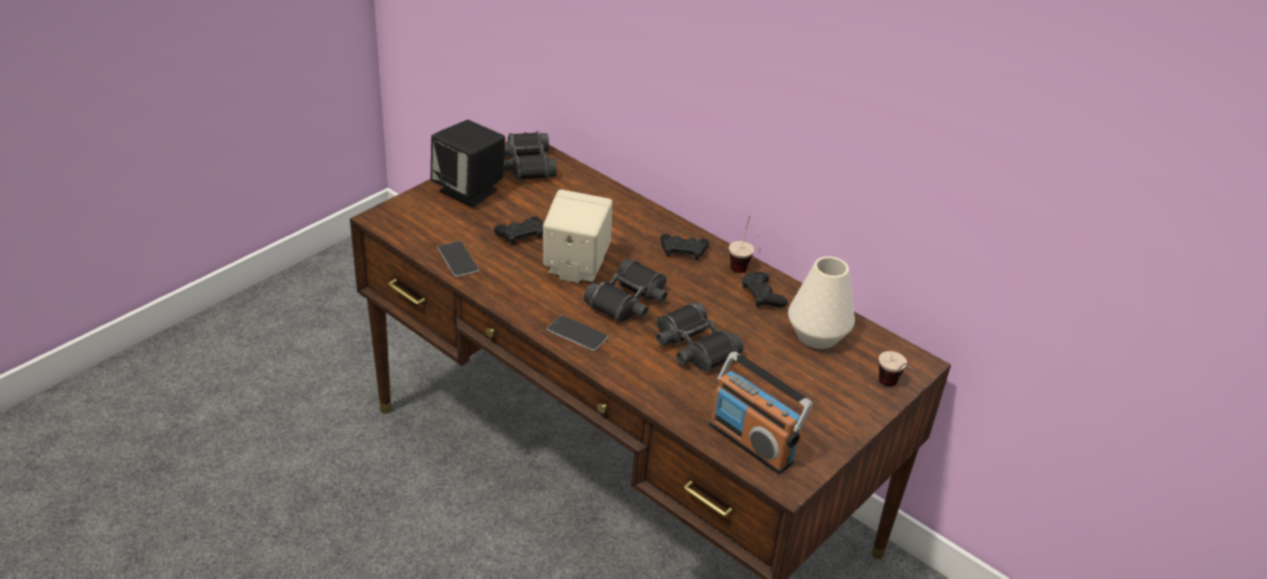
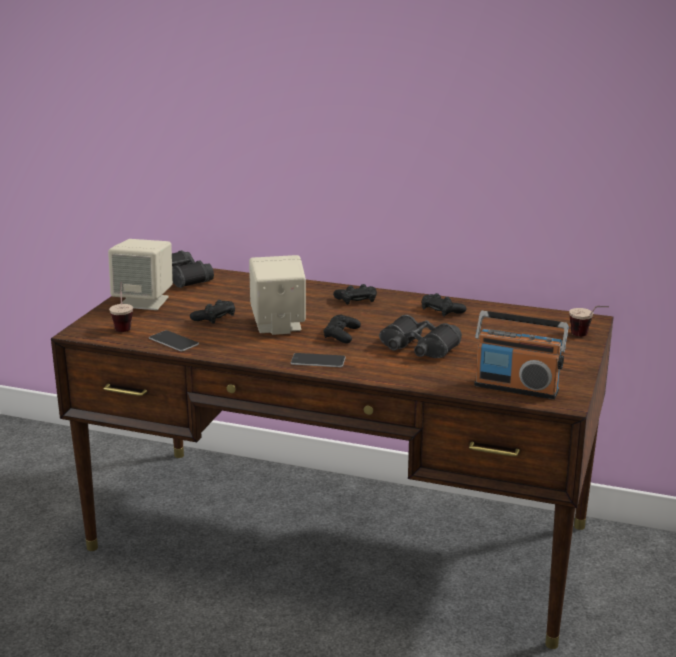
camera: 20 degrees left, 15 degrees down
(469, 190) = (144, 301): black speaker -> beige speaker
(629, 301) = (341, 334): black binoculars -> black game controller
(740, 262) = (406, 297): cup -> cup (123, 325)
(817, 335) = (504, 322): white vase -> none

